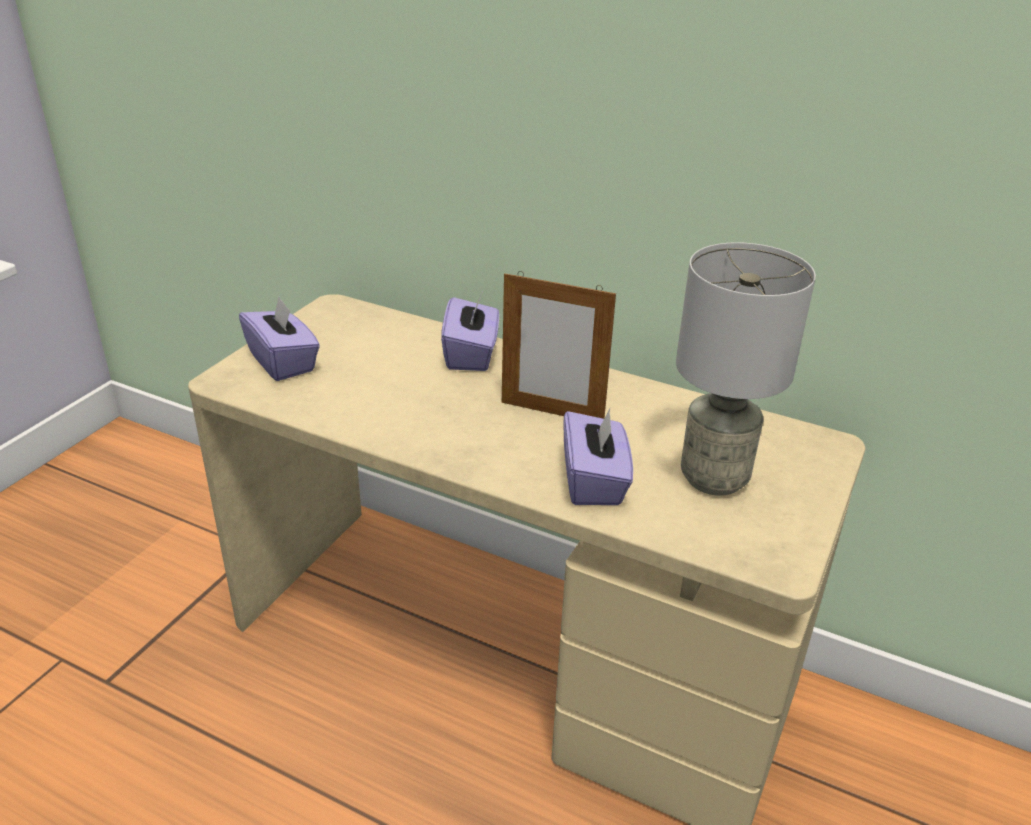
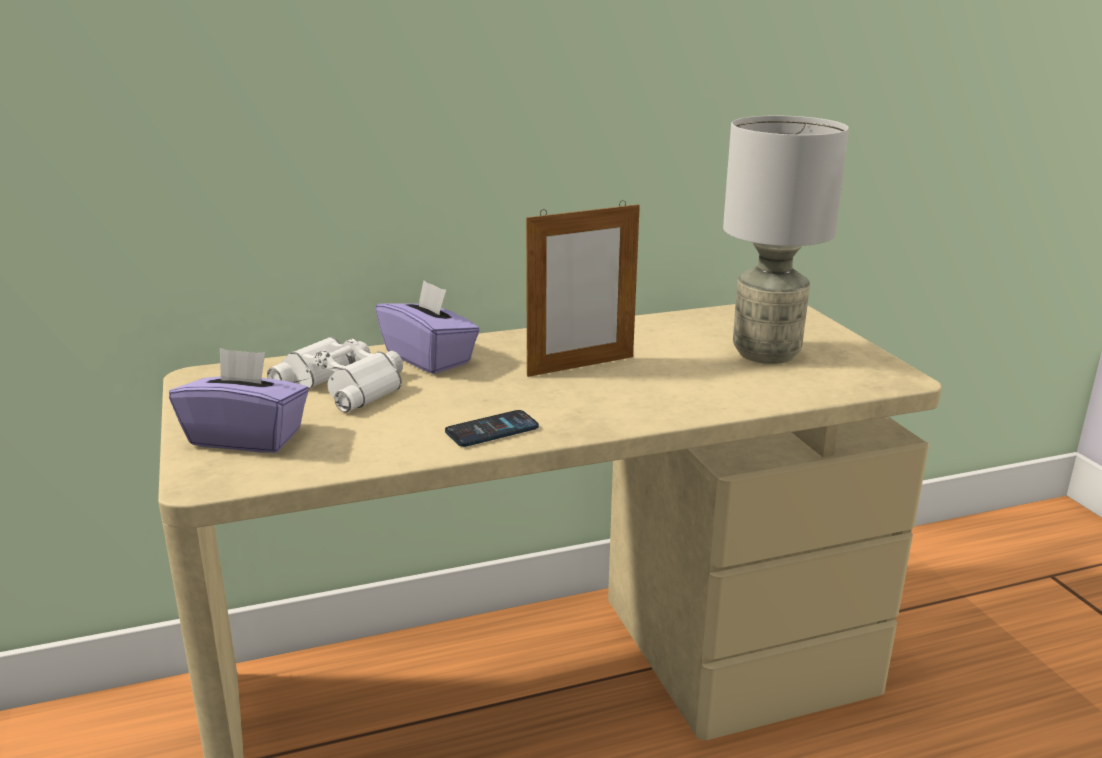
camera: 45 degrees left, 10 degrees down
(391, 350) = (346, 384): none -> white binoculars
(404, 431) = (492, 430): none -> phone
(594, 481) = (703, 390): purple tissue box -> none

